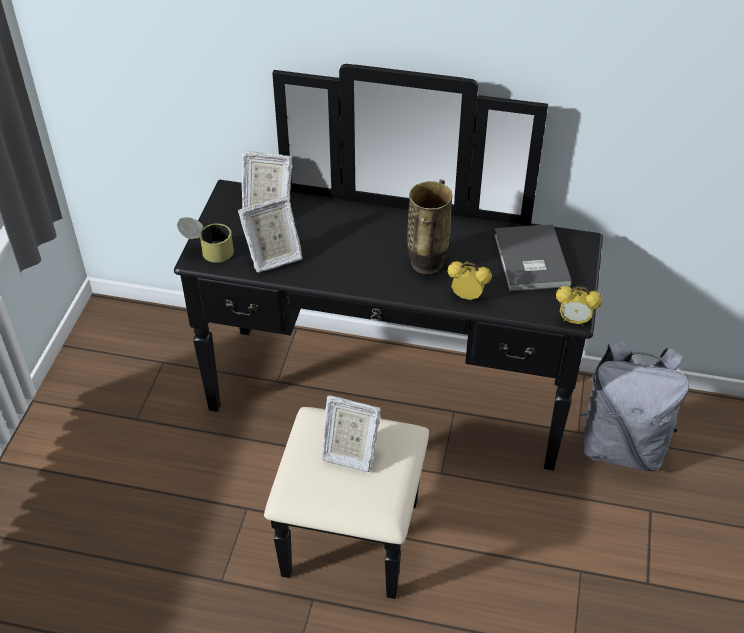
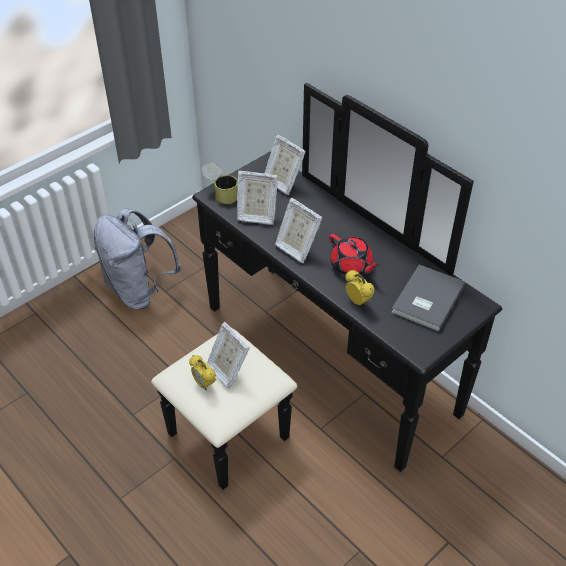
camera: 35 degrees right, 0 degrees up
(351, 272) = (296, 248): none -> picture frame
(427, 263) = (352, 266): vase -> red teapot
(574, 321) = (418, 356): alarm clock -> alarm clock (204, 384)
(621, 446) = (466, 485): grey backpack -> grey backpack (139, 290)

